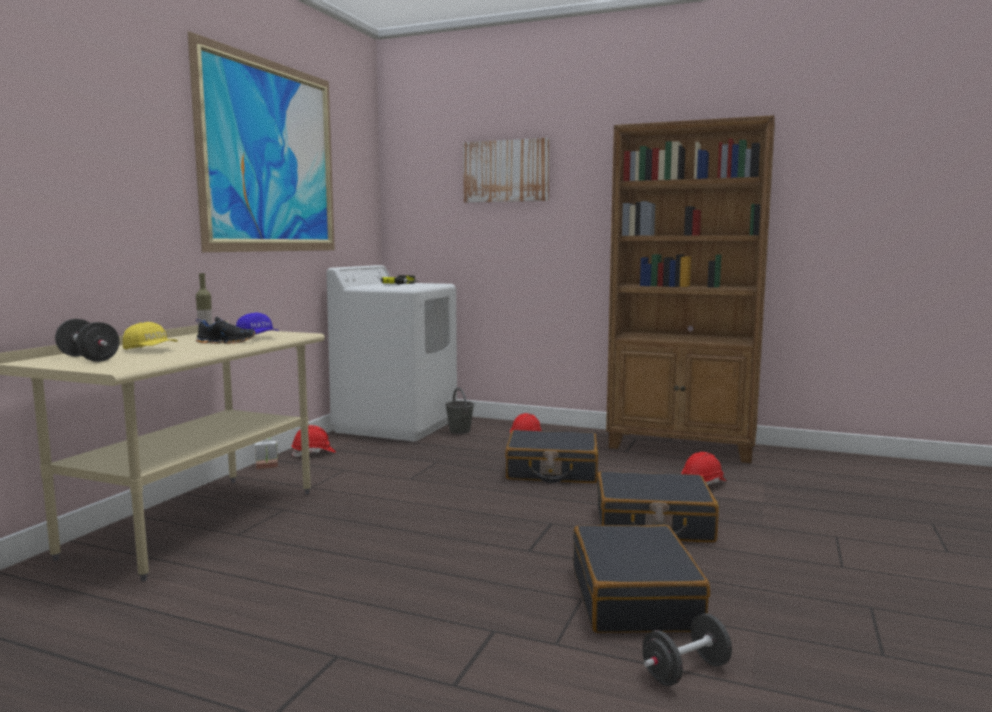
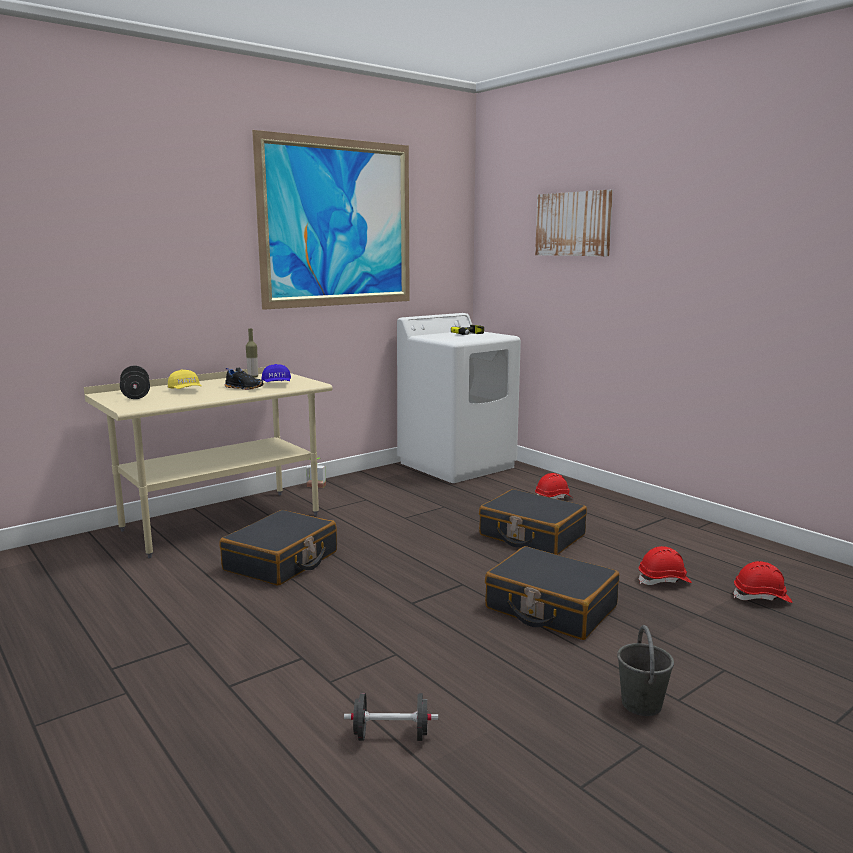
camera: 30 degrees right, 5 degrees up
(313, 453) = (361, 480): red hard hat -> red hard hat (761, 597)
(460, 431) = (504, 479): grey bucket -> grey bucket (641, 704)
(635, 598) = (438, 667): black suitcase -> black suitcase (281, 561)
(682, 447) = (704, 536): brown bookcase -> none

